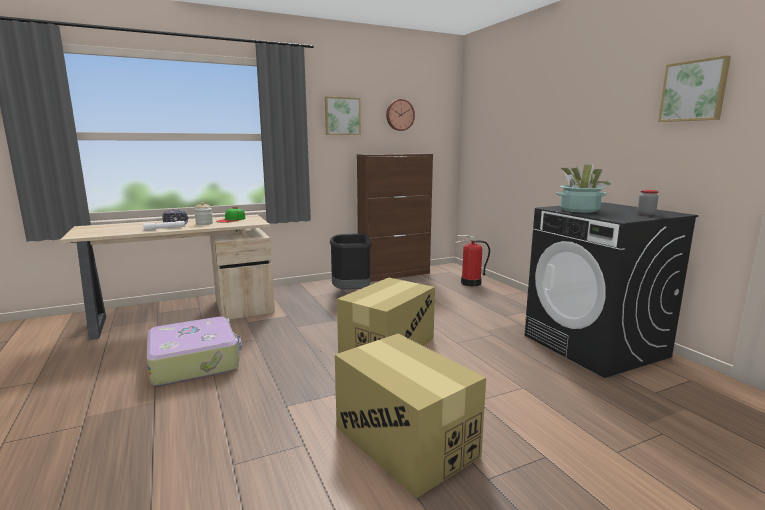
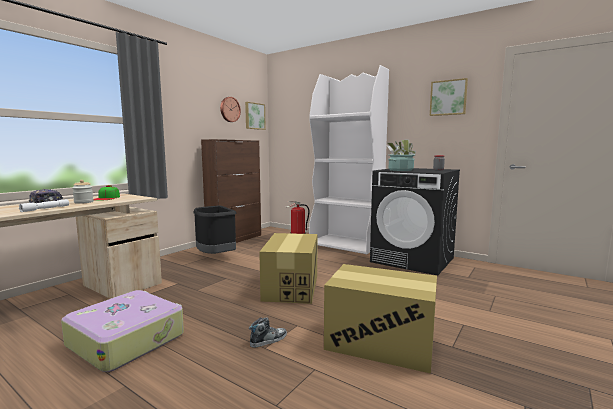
camera: 30 degrees left, 5 degrees down
(298, 399) = (268, 340): none -> shoe
(342, 116) = (187, 106): picture -> picture (254, 116)
(523, 304) = (346, 244): none -> white bookcase

